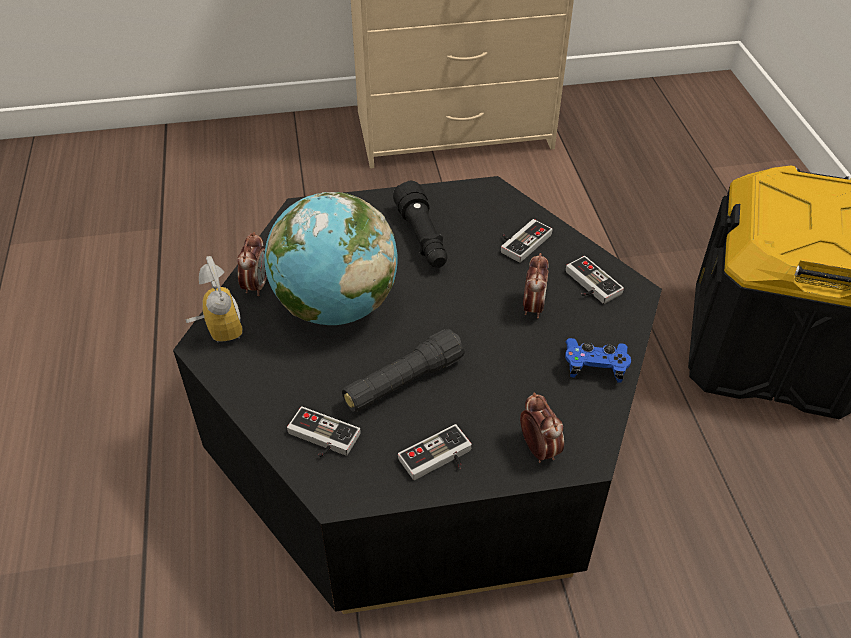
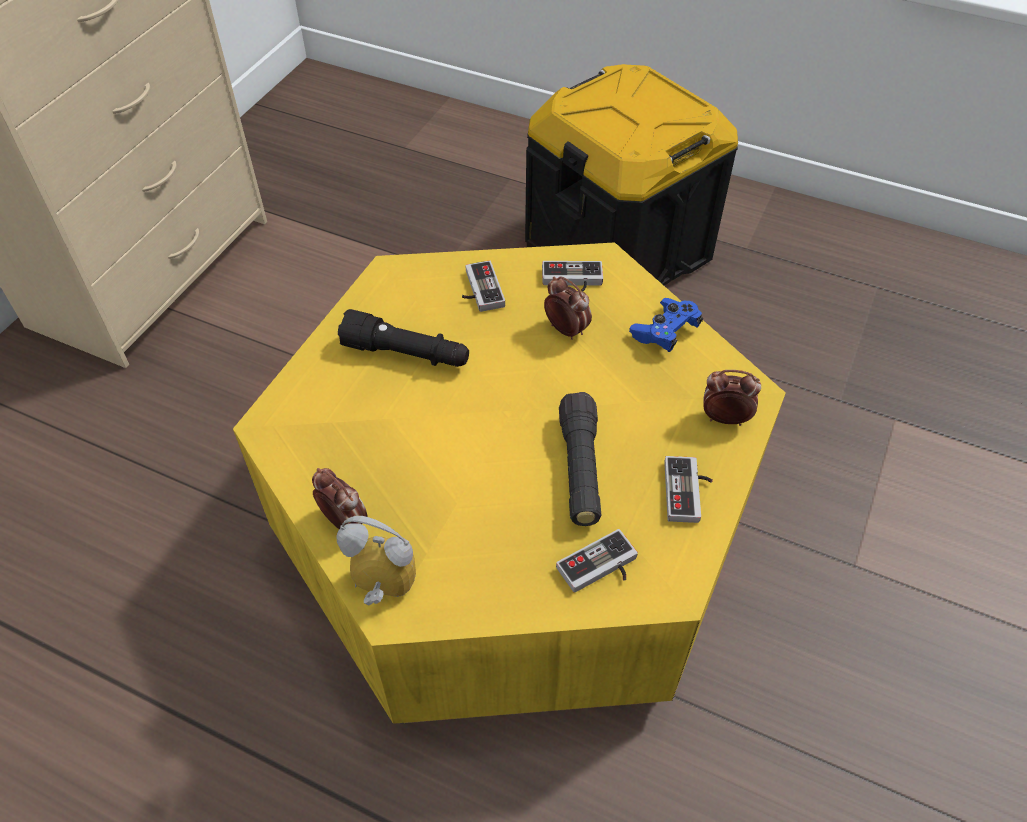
camera: 55 degrees left, 5 degrees up
(335, 306) = (437, 469): globe -> none
(425, 434) = (512, 526): black coffee table -> yellow coffee table

